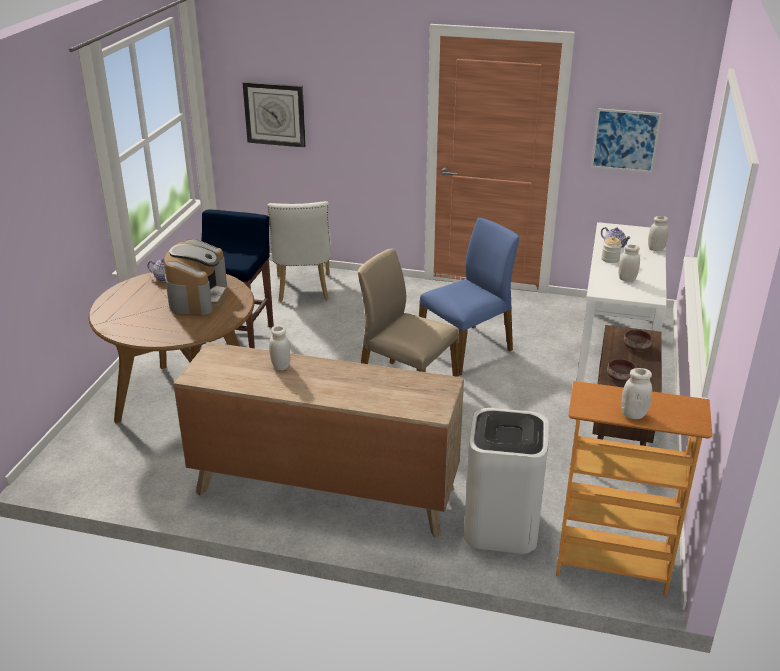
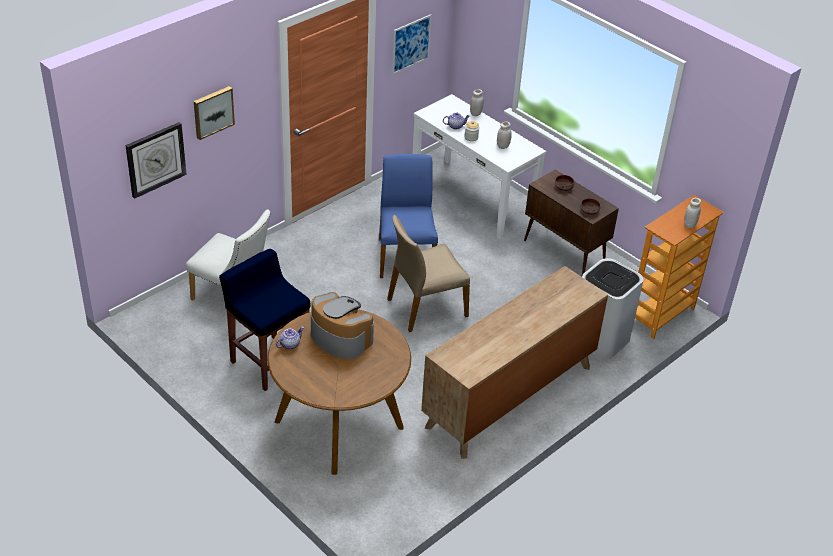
camera: 60 degrees left, 10 degrees up
(280, 366) = (488, 333): white jar -> none
(341, 93) = (212, 111): none -> picture

